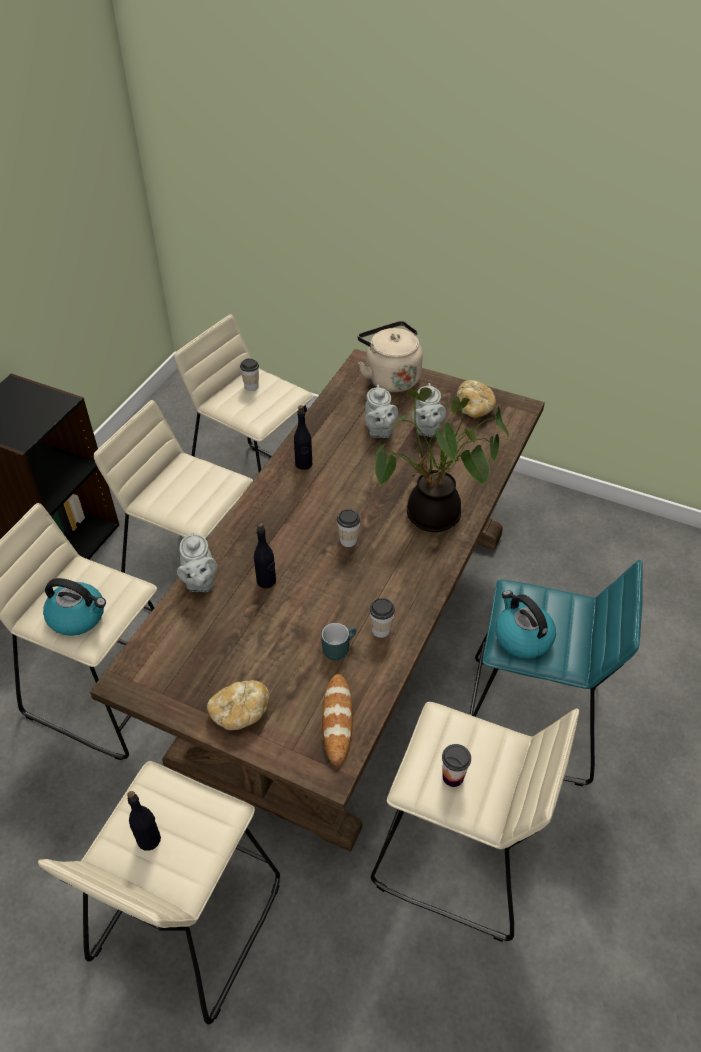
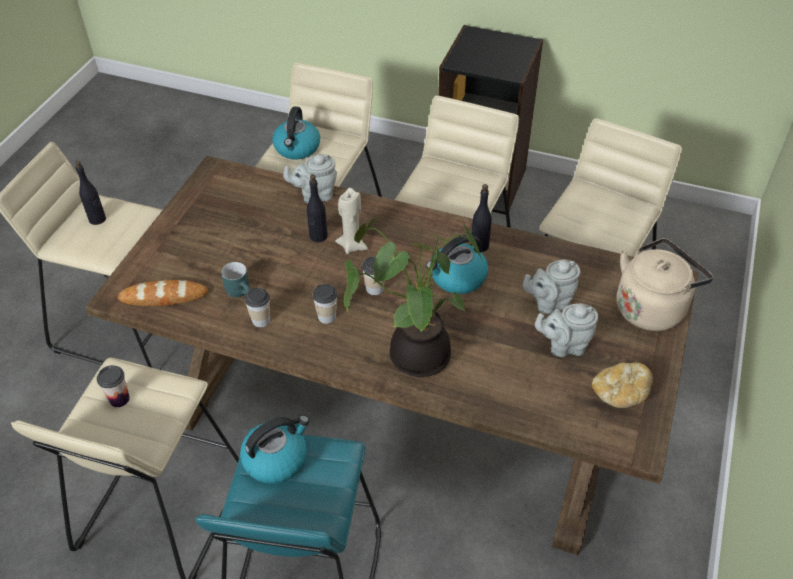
camera: 85 degrees right, 0 degrees up
(240, 712) = (178, 236): bread -> none
(251, 386) = (618, 208): cup -> cup (327, 316)
(286, 554) = (352, 246): none -> beige candle
(342, 483) = (457, 278): none -> kettle

